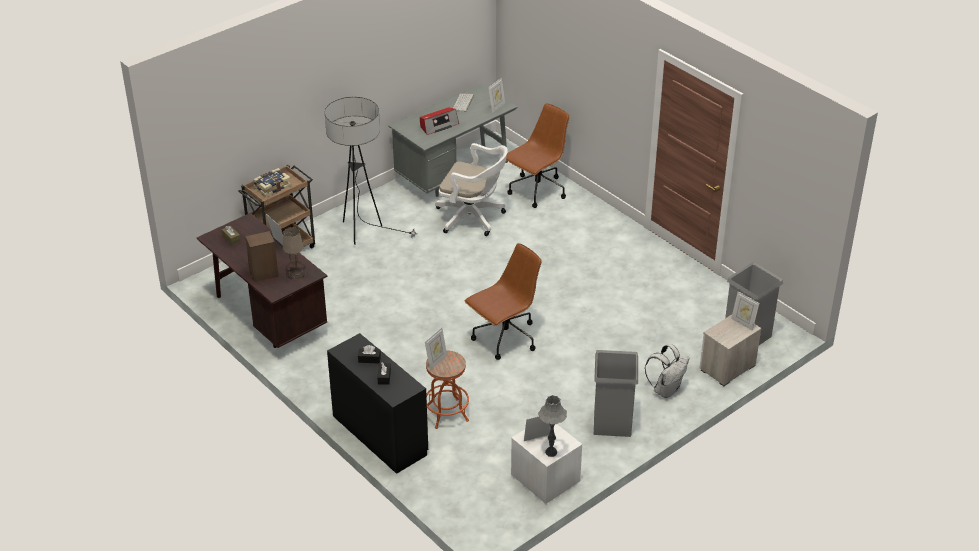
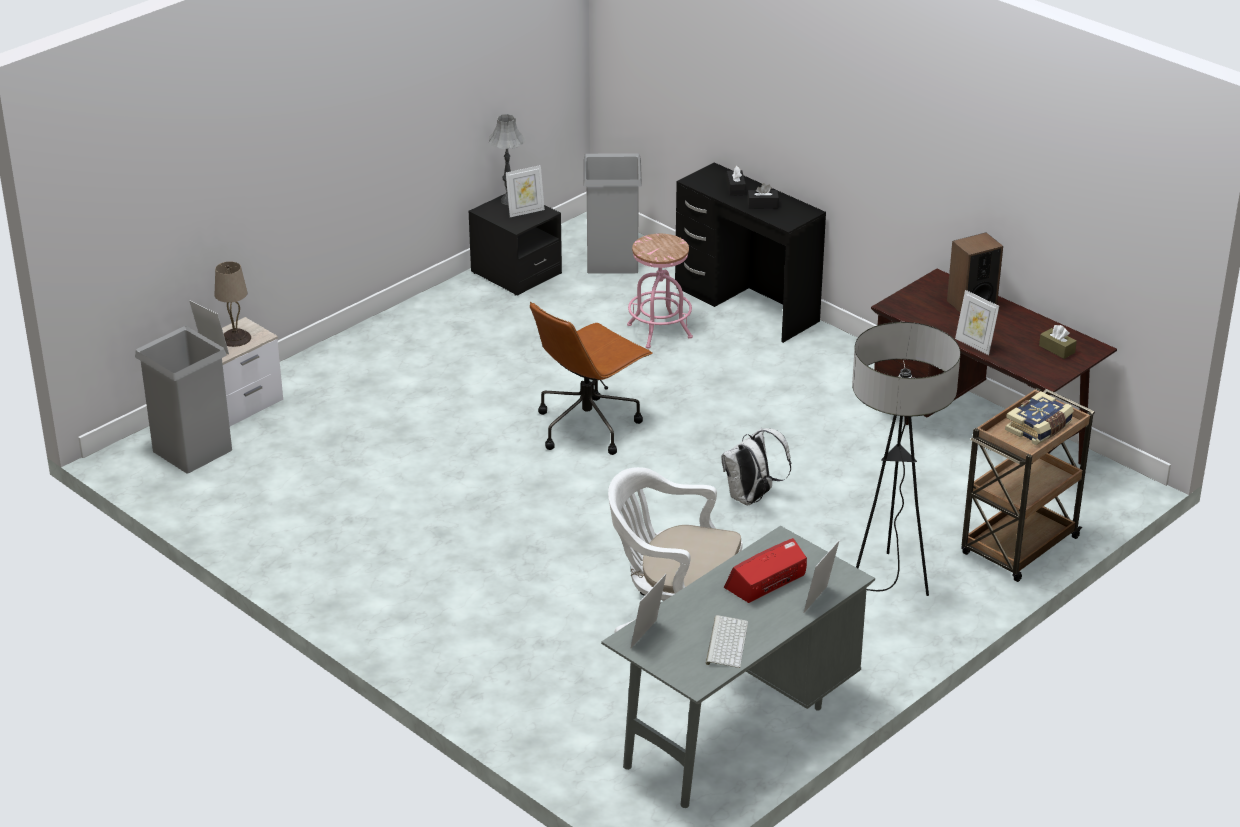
camera: 175 degrees right, 5 degrees down
(295, 273) = (922, 305): beige table lamp -> beige table lamp (236, 338)
(436, 361) = (674, 248): picture frame -> picture frame (820, 601)
(447, 413) = (659, 331): orange stool -> pink stool
(537, 191) = (552, 696): brown office chair -> none
(545, 478) = (516, 273): white nightstand -> black nightstand
(612, 422) = (423, 333): grey trash can -> grey trash can (612, 260)
(666, 389) = (339, 373): white backpack -> white backpack (751, 498)

